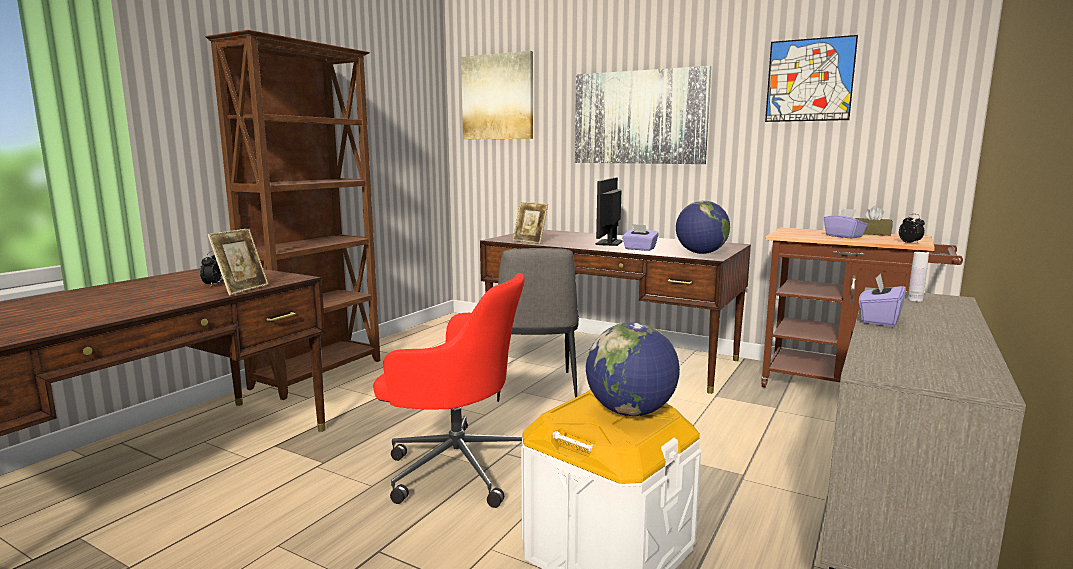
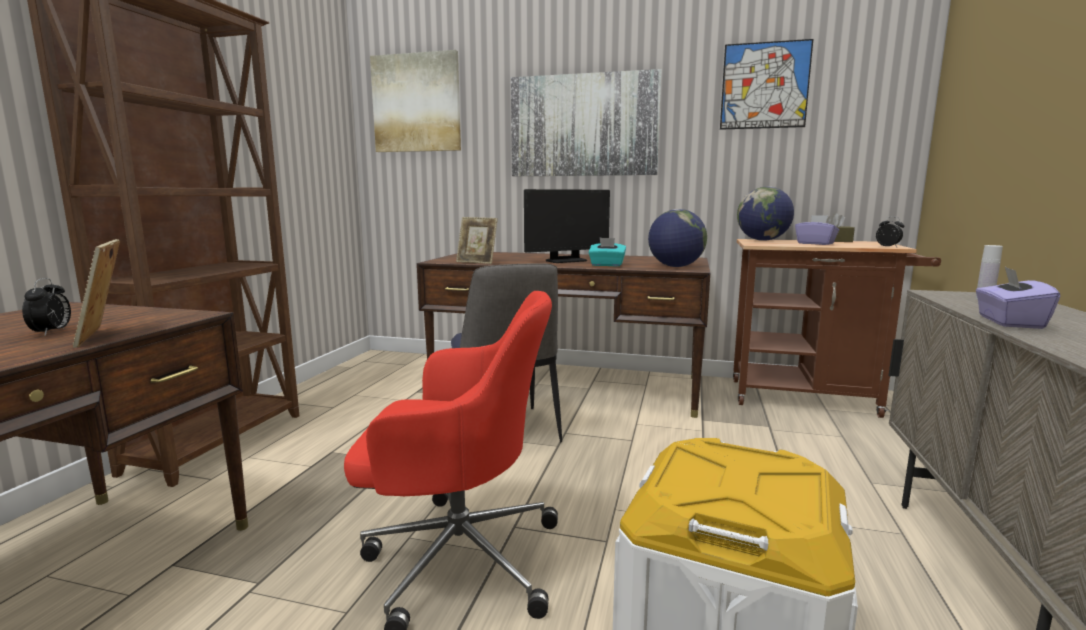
camera: 15 degrees left, 0 degrees up
(242, 289) = (105, 336): picture frame -> picture frame turned 150 degrees clockwise
(609, 243) = (566, 261): monitor -> monitor turned 120 degrees counterclockwise
(630, 412) = (760, 471): globe -> globe (763, 240)
(639, 249) = (607, 265): purple tissue box -> turquoise tissue box

